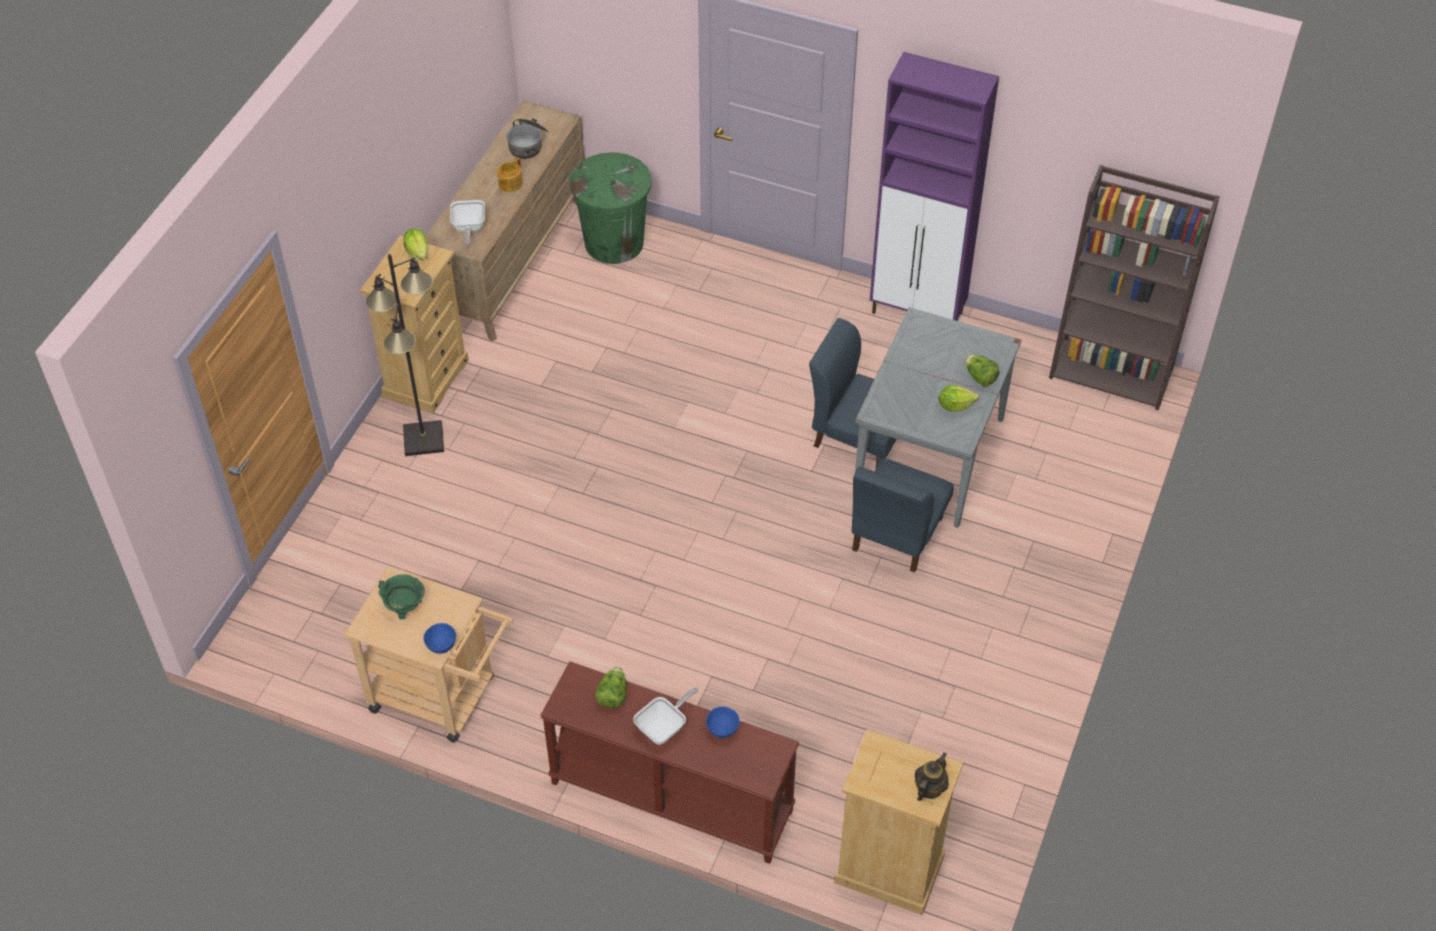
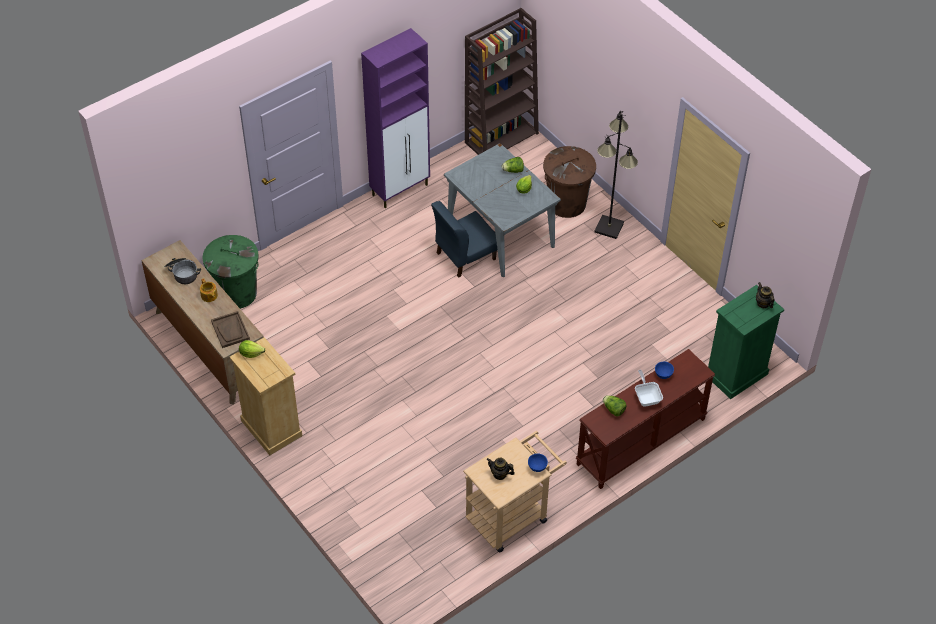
camera: 60 degrees left, 0 degrees up
(404, 608) = (500, 474): green cooking pot -> teapot
(424, 439) = (319, 448): black floor lamp -> black floor lamp (609, 227)
(468, 228) = (230, 330): frying pan -> brown tray
(888, 870) = (736, 374): beige dresser -> green dresser
(896, 534) = (541, 273): blue chair -> none
(1053, 504) = (567, 203): none -> brown trash can

